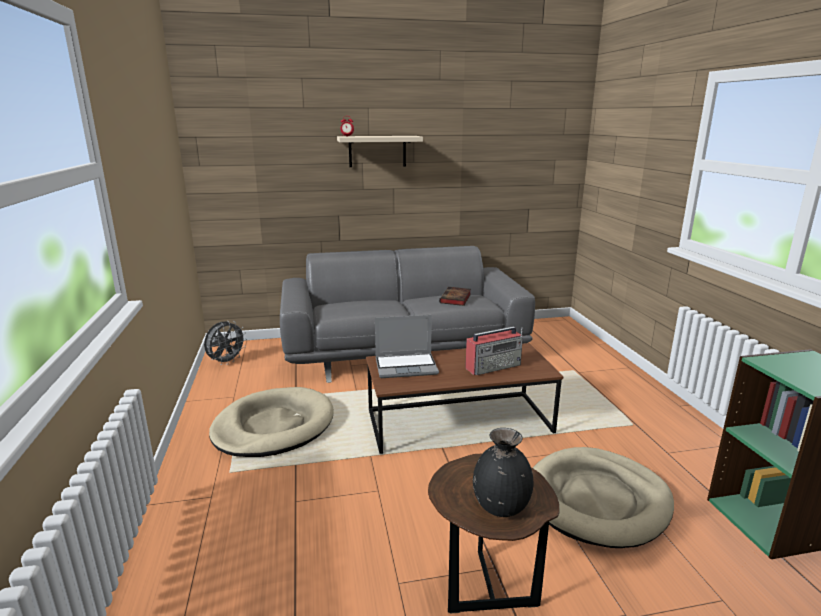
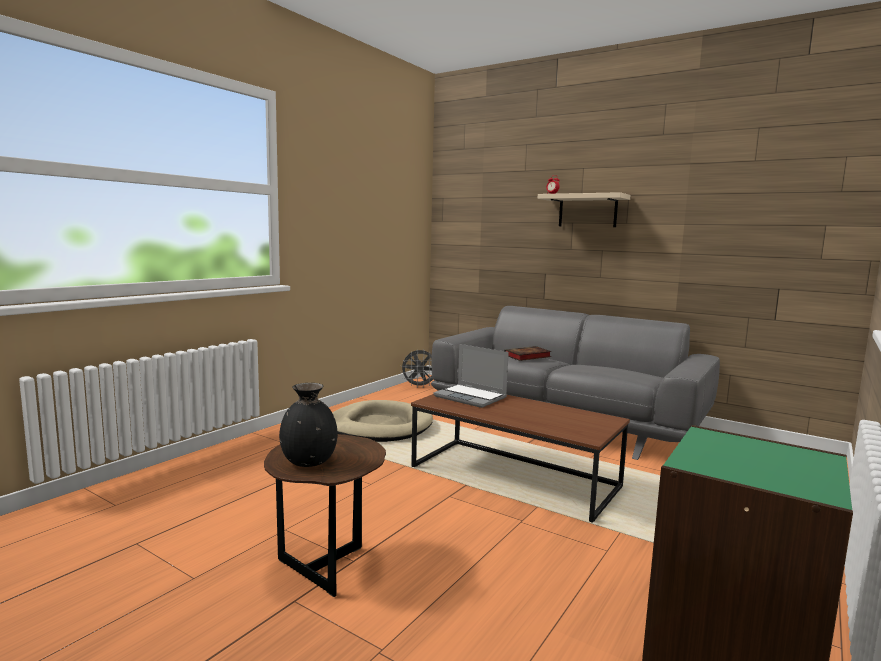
camera: 45 degrees right, 10 degrees down
(455, 299) = (613, 369): book -> book (526, 356)
(494, 366) = (545, 419): radio -> none
(597, 500) = (528, 581): beige dog bed -> none

